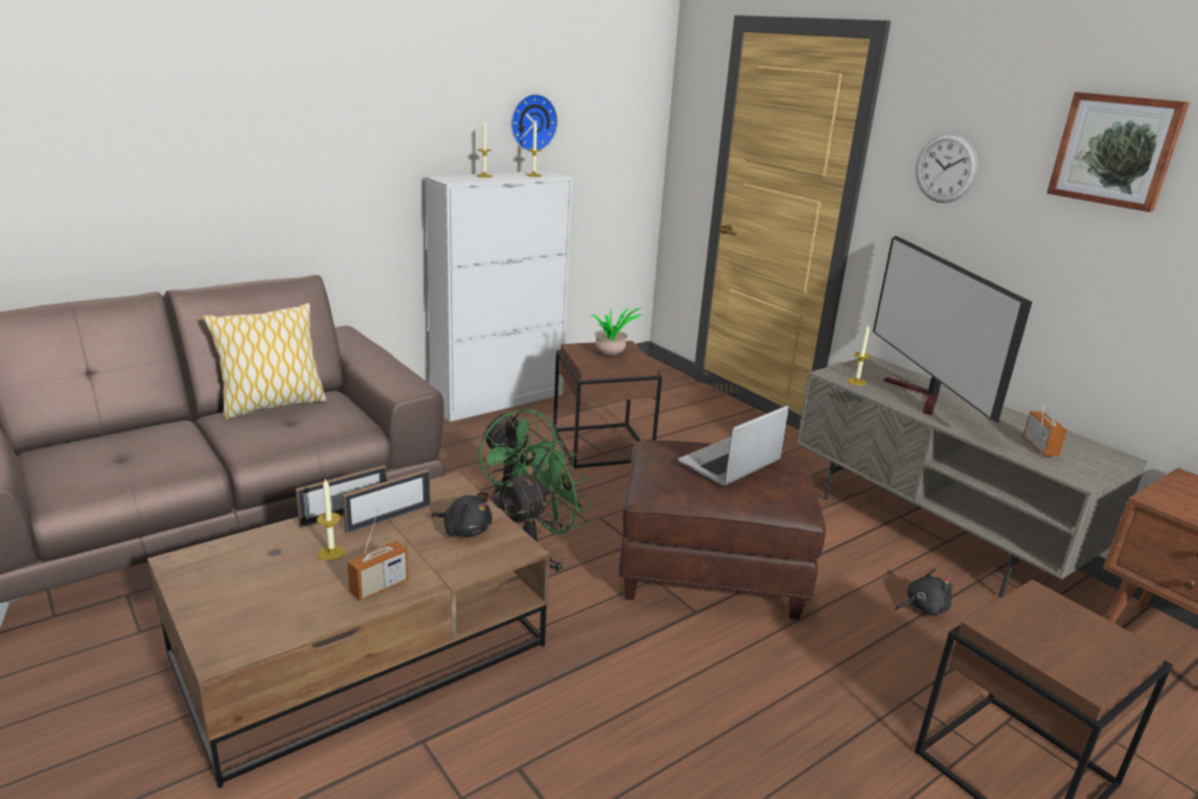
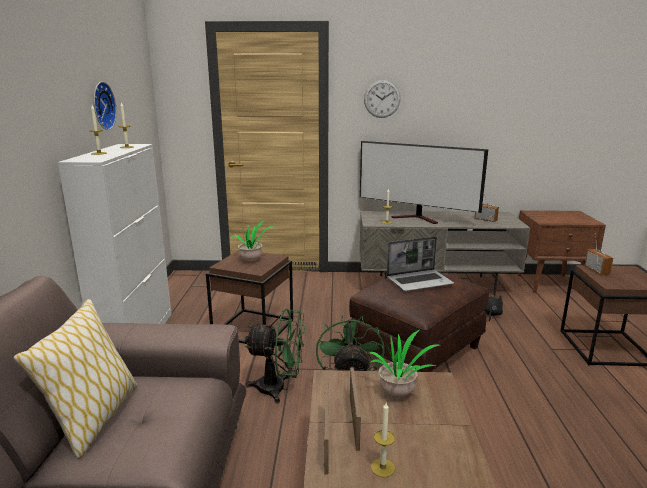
camera: 50 degrees left, 5 degrees down
(379, 587) = (450, 457): radio -> radio (596, 270)
(465, 530) = (399, 393): black plush toy -> potted plant
(729, 464) = (419, 281): laptop -> laptop turned 105 degrees counterclockwise
(1115, 150) = (466, 77): picture -> none

